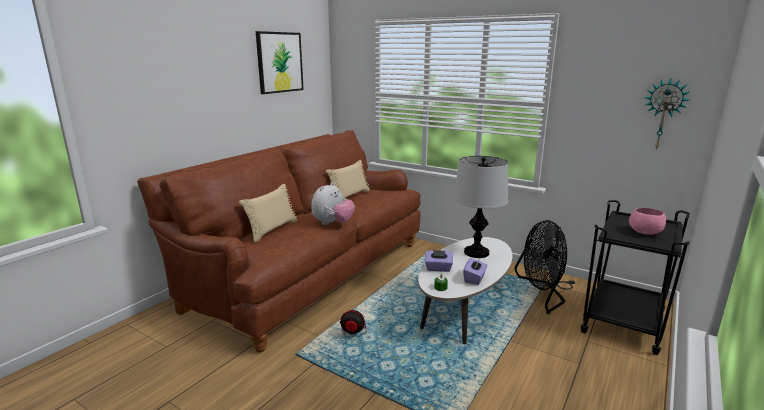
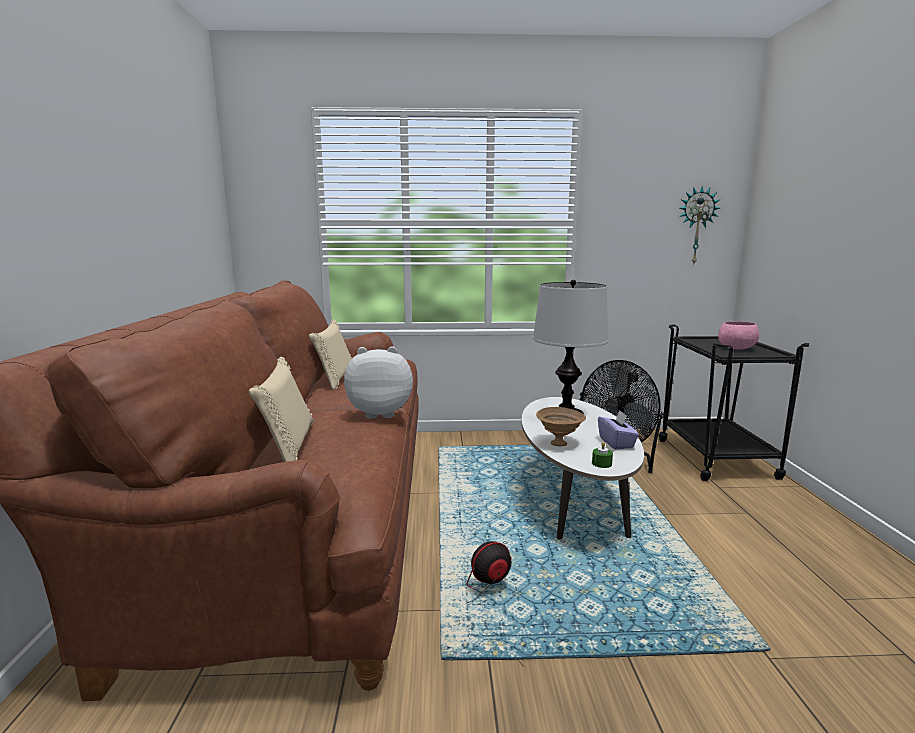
camera: 35 degrees left, 5 degrees down
(279, 62) = (167, 155): picture -> none
(333, 223) = (380, 413): plush toy -> plush toy turned 90 degrees counterclockwise
(438, 268) = (559, 443): purple tissue box -> brown bowl

